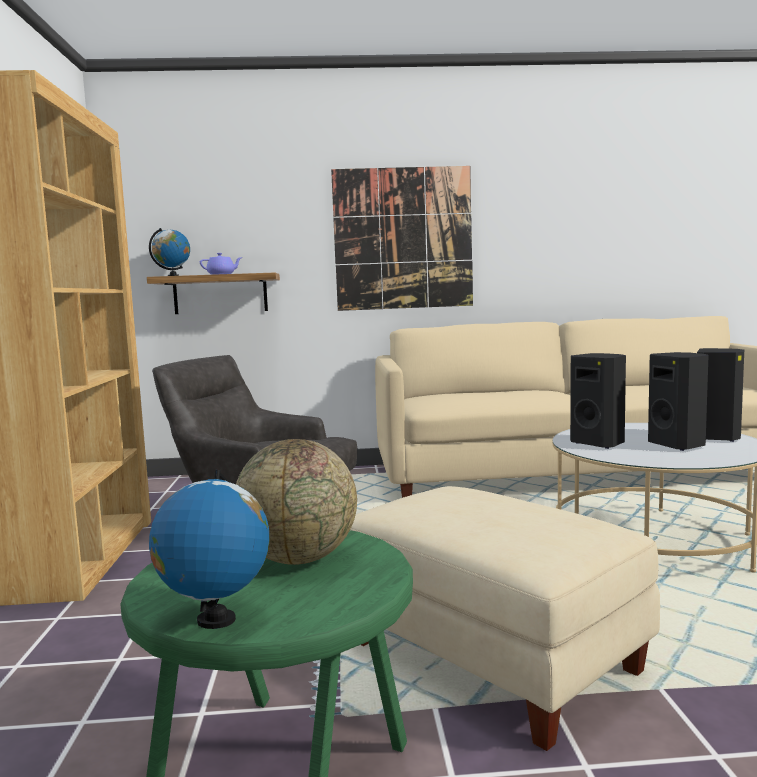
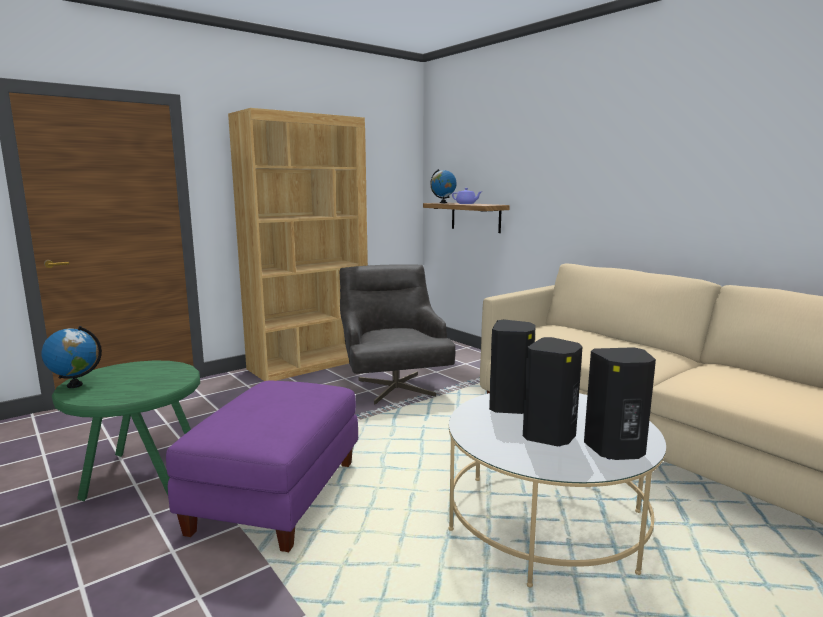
camera: 55 degrees right, 5 degrees up
(299, 559) = (147, 380): globe -> none
(403, 238) = (599, 179): picture -> none
(488, 657) = (275, 495): beige ottoman -> purple ottoman

